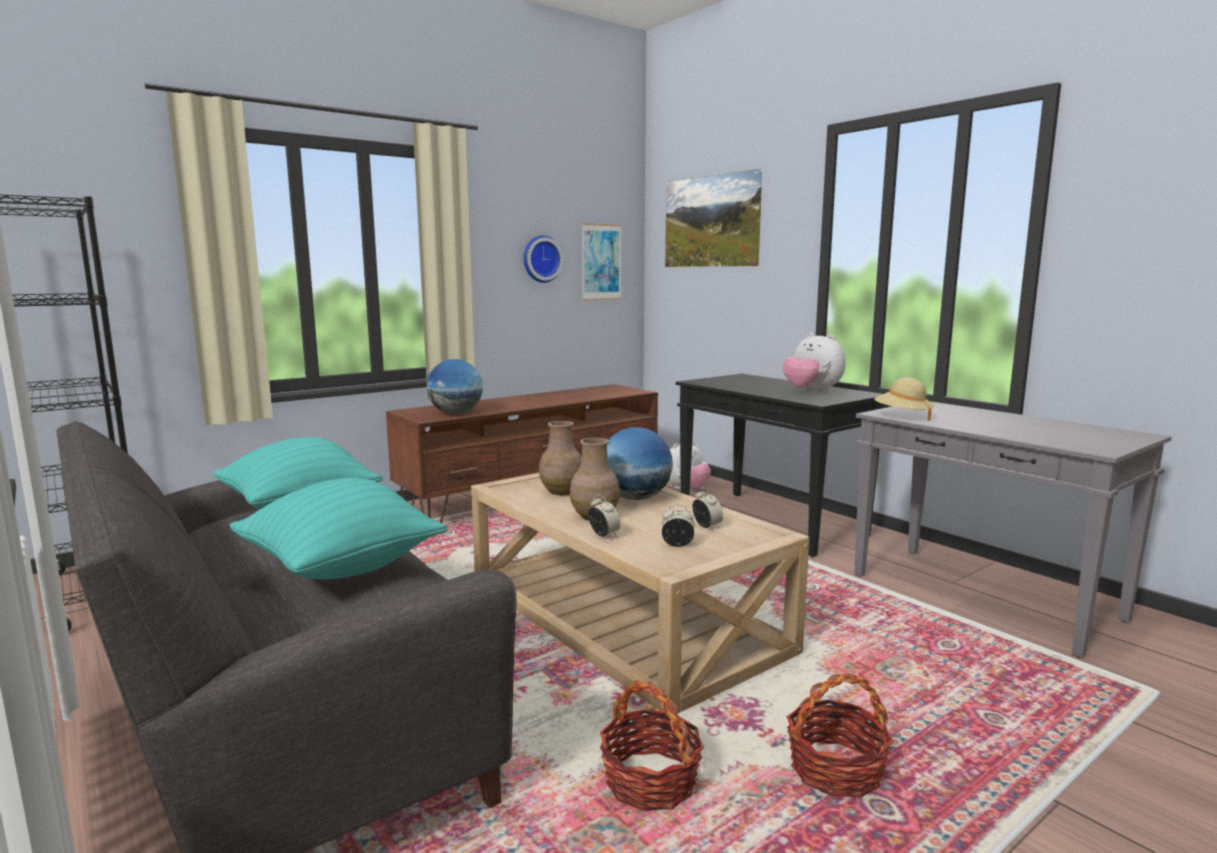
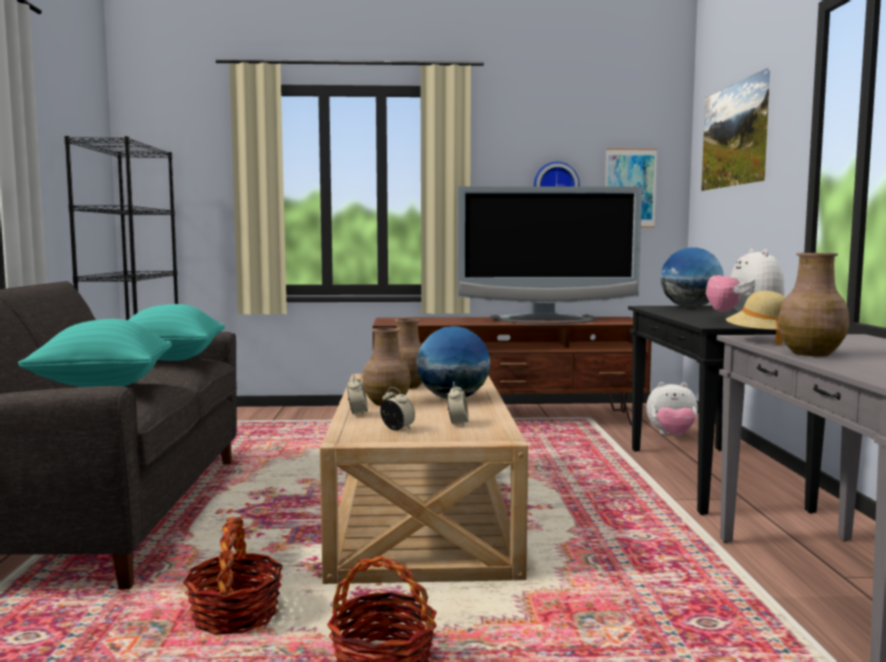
camera: 35 degrees right, 5 degrees down
(456, 413) = (419, 322): globe -> globe (690, 307)
(561, 396) = (545, 320): none -> television
(972, 427) = (812, 353): none -> brown vase

